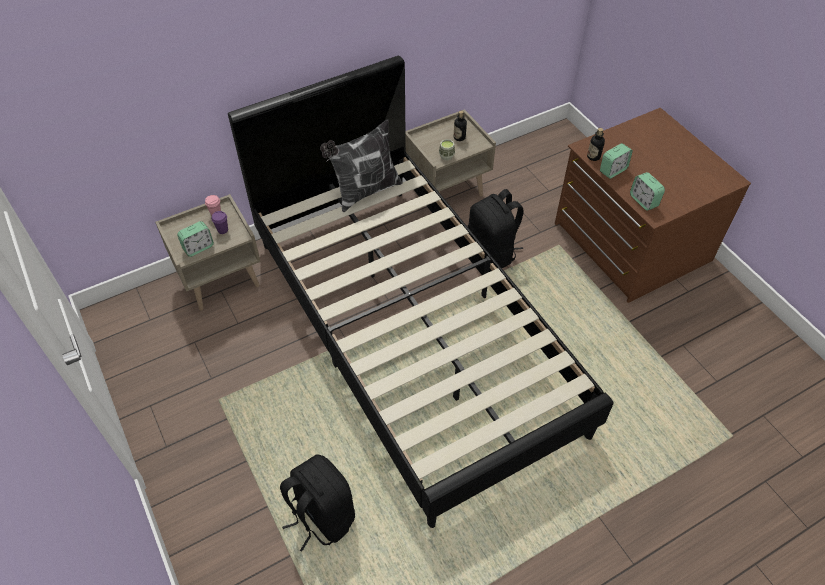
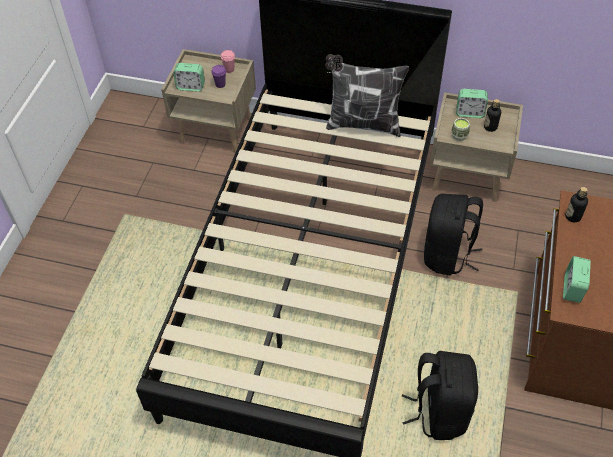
camera: 45 degrees right, 0 degrees up
(321, 516) = (98, 348): black backpack -> black backpack (438, 411)
(613, 170) = (576, 241): alarm clock -> alarm clock (470, 113)

